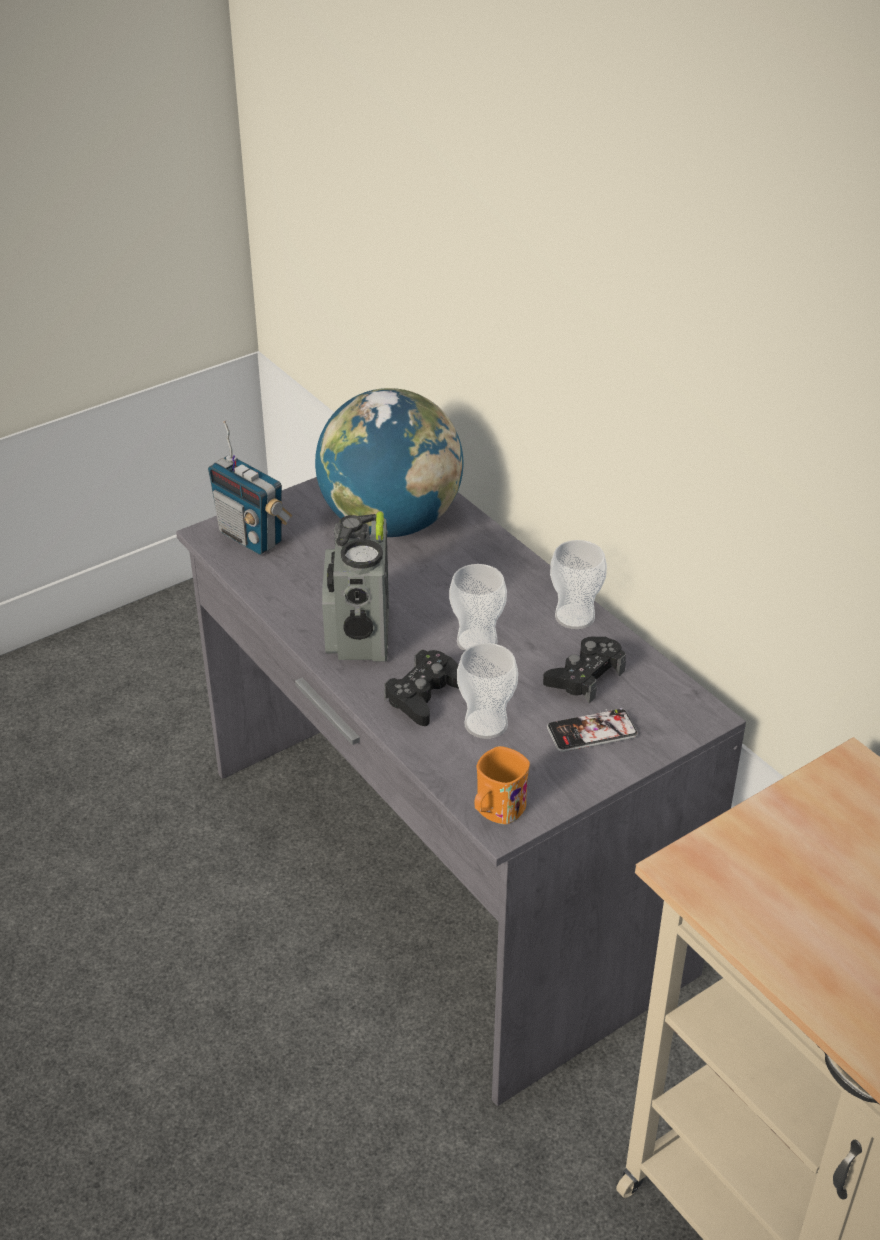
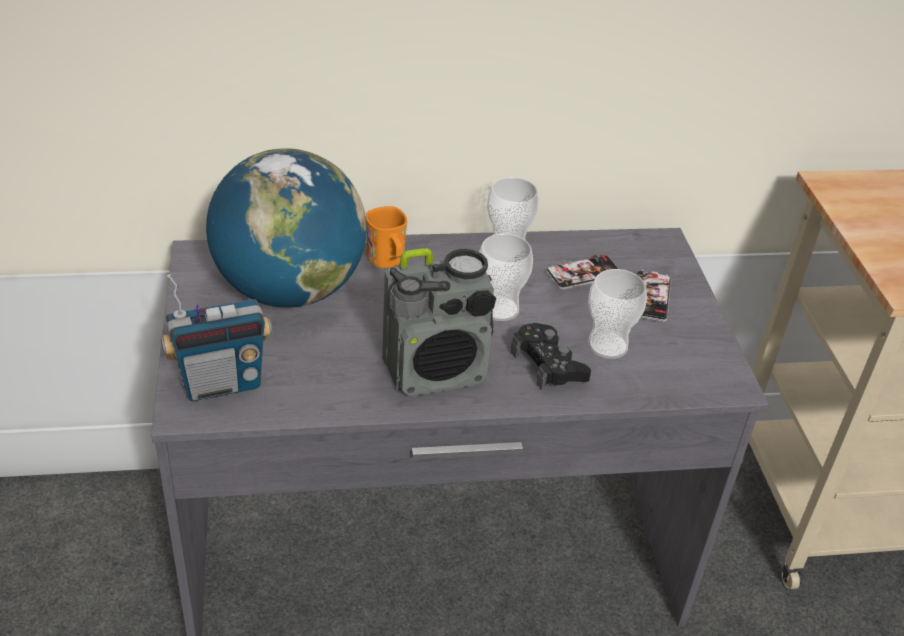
camera: 65 degrees left, 0 degrees up
(358, 635) = (436, 371): radio -> radio turned 45 degrees counterclockwise
(496, 812) = (716, 382): orange mug -> orange mug (388, 261)
(585, 676) = (583, 274): black game controller -> phone

